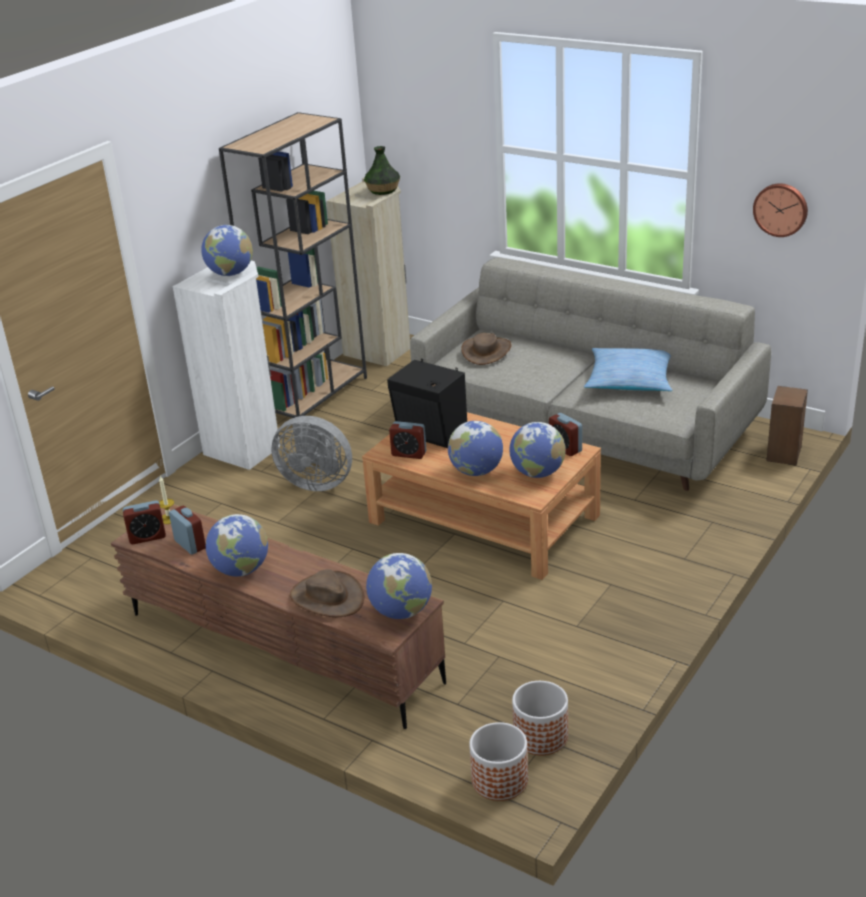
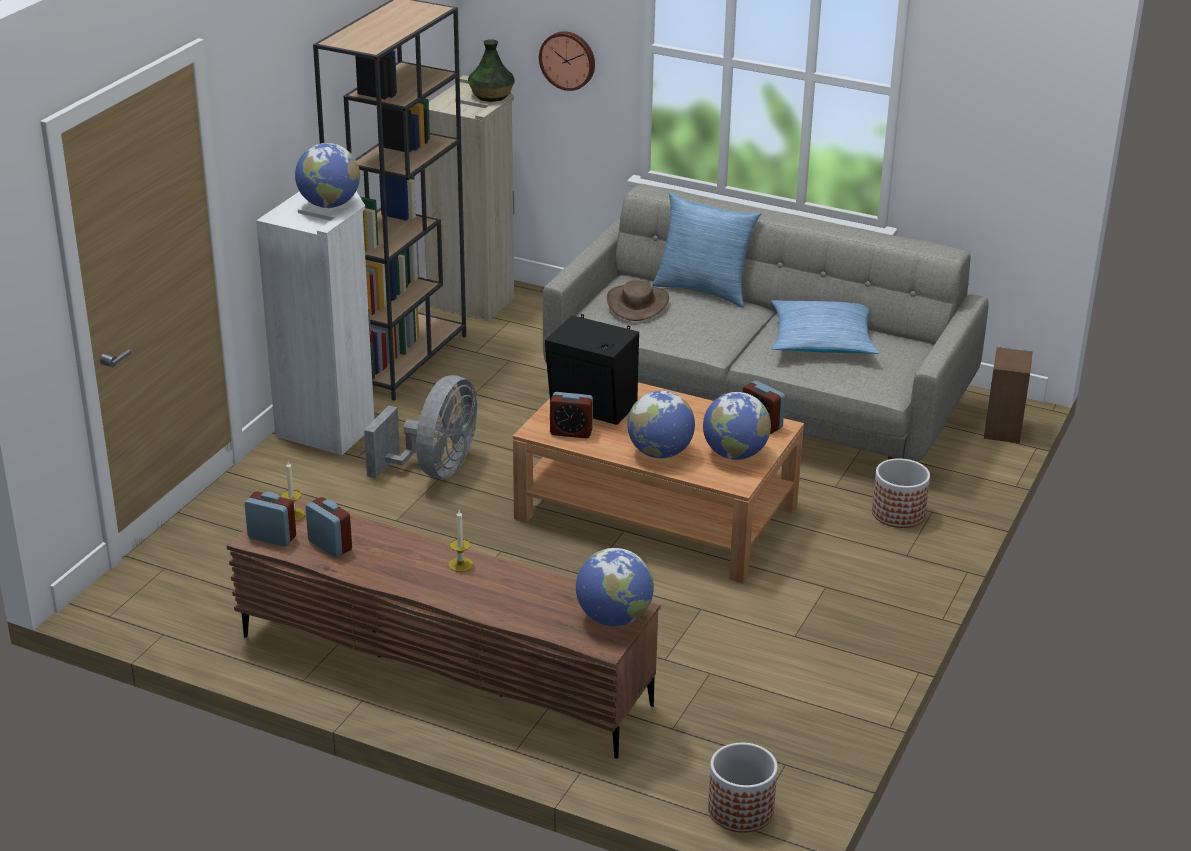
camera: 10 degrees left, 0 degrees up
(147, 537) = (272, 537): alarm clock -> alarm clock turned 135 degrees counterclockwise
(241, 570) = (404, 574): globe -> none
(288, 562) = (460, 564): none -> candle
(317, 482) = (434, 470): grey fan -> grey fan turned 75 degrees counterclockwise
(327, 597) = (519, 604): brown hat -> none
(540, 736) = (777, 760): planter -> planter (897, 513)
(543, 340) = (704, 290): none -> pillow
(781, 209) = (1004, 135): wall clock -> wall clock (568, 60)

